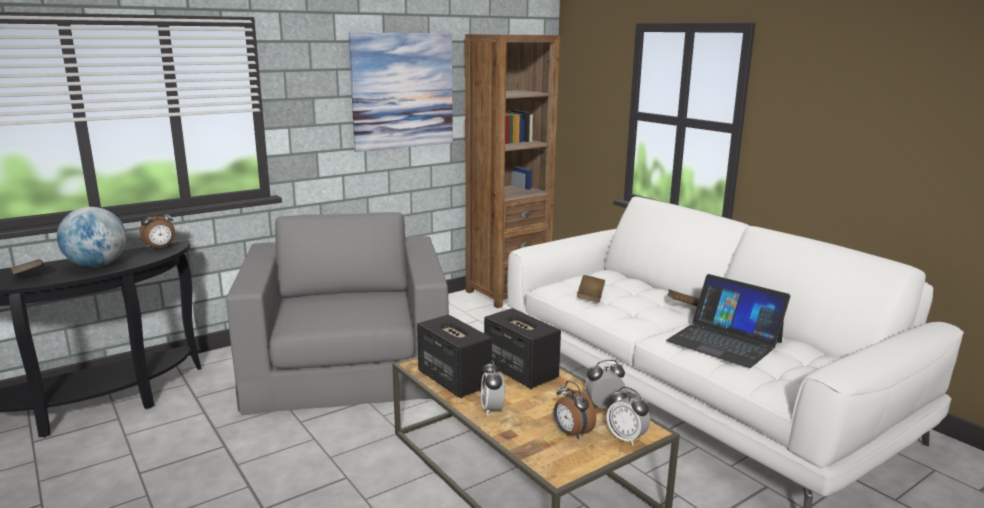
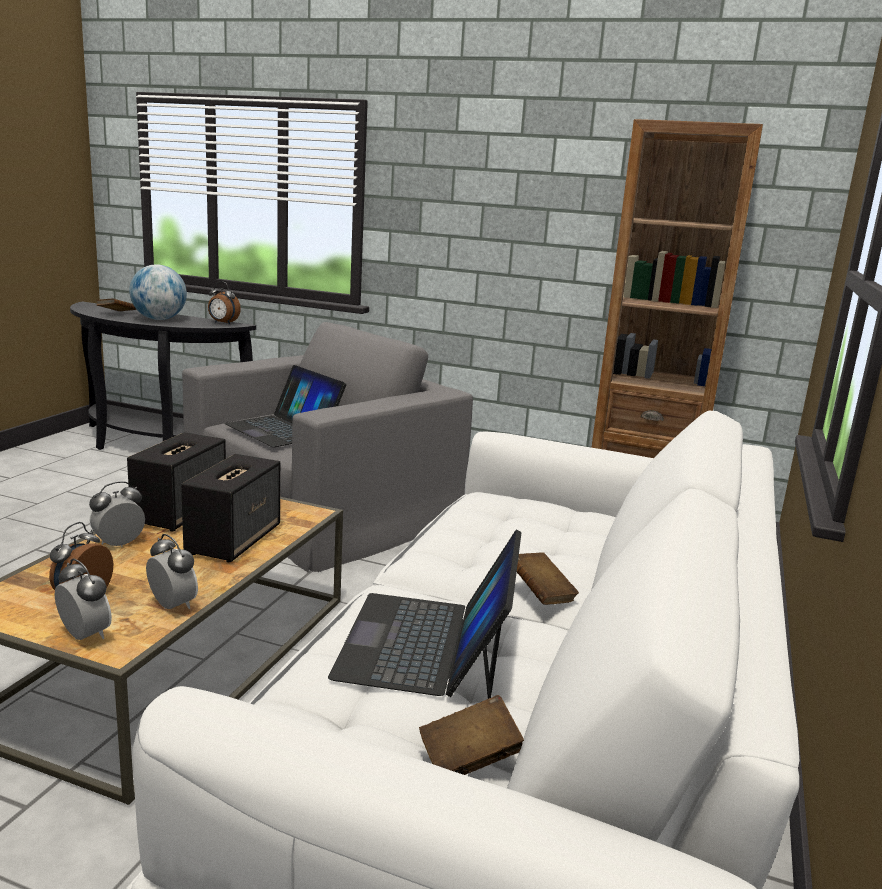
camera: 55 degrees right, 0 degrees up
(341, 310) = (284, 429): none -> laptop
(402, 91) = (537, 204): picture -> none
(590, 297) = (481, 522): brown book -> brown book (469, 759)
(626, 438) = (85, 636): alarm clock -> alarm clock turned 120 degrees clockwise

